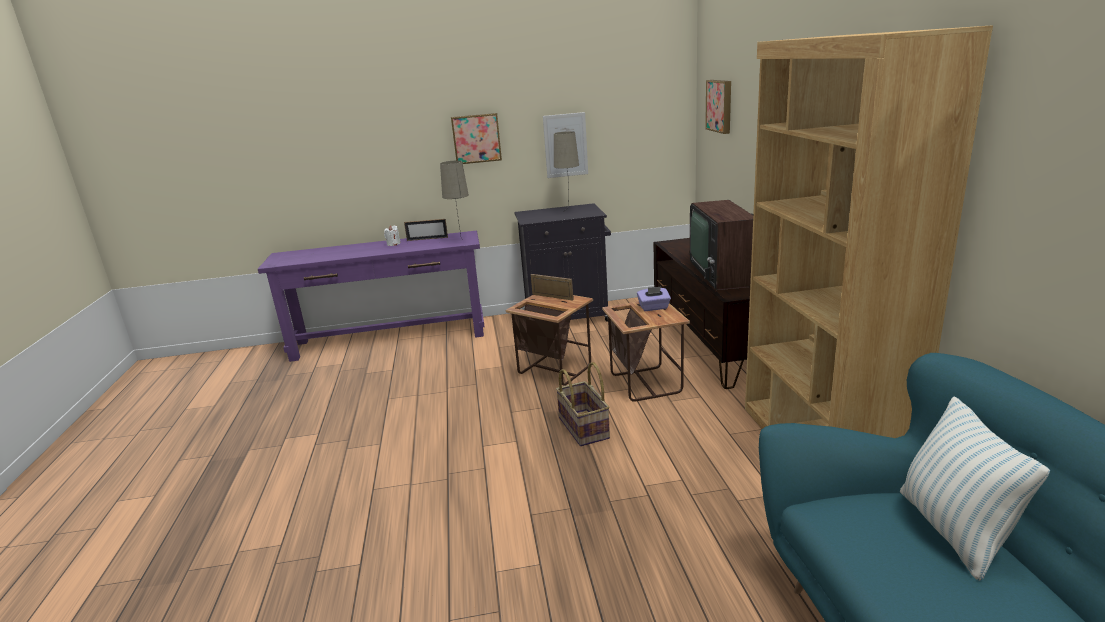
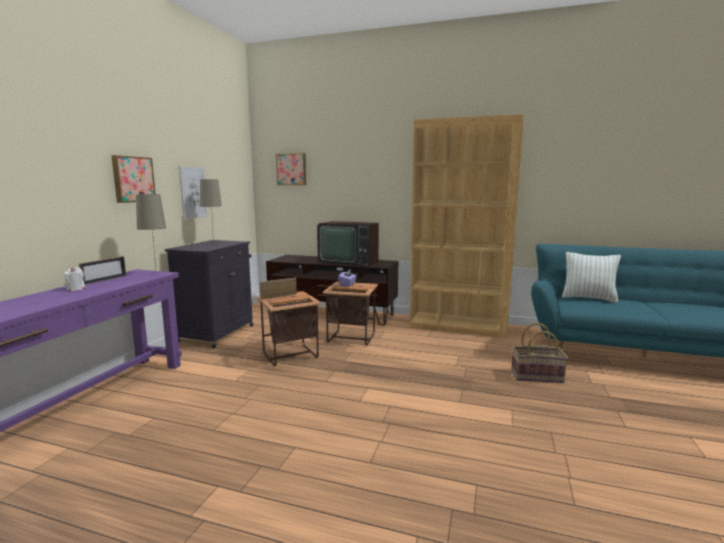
camera: 65 degrees left, 10 degrees down
(584, 428) = (379, 364): basket -> basket (536, 376)

